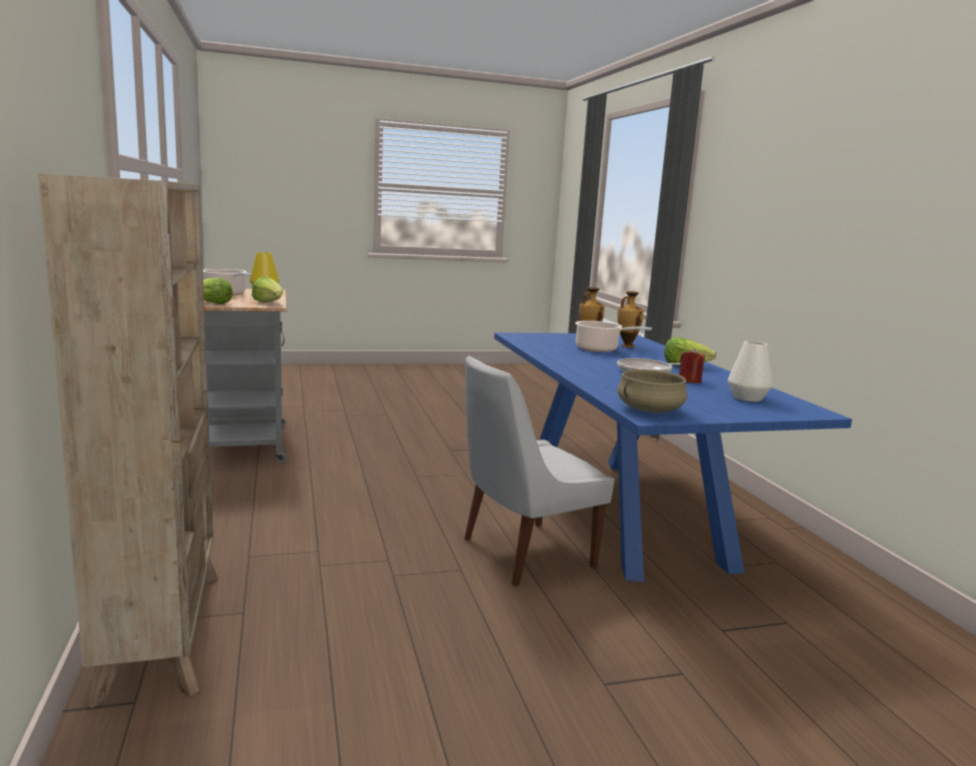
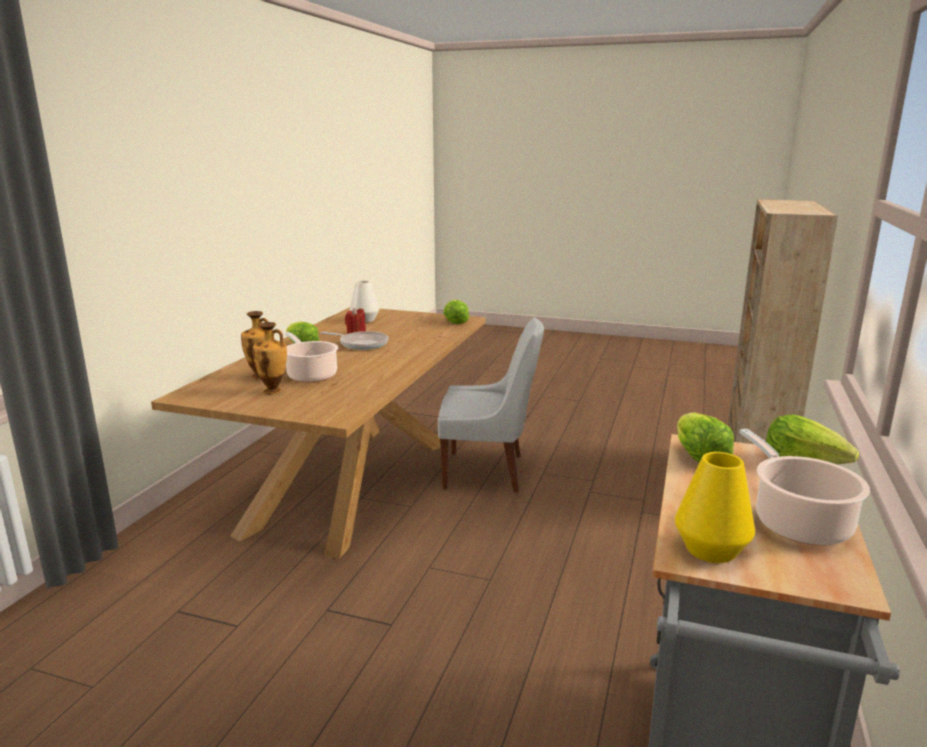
camera: 145 degrees left, 5 degrees up
(622, 511) = (355, 483): blue dining table -> brown dining table
(649, 410) = (455, 321): beige cooking pot -> lettuce

